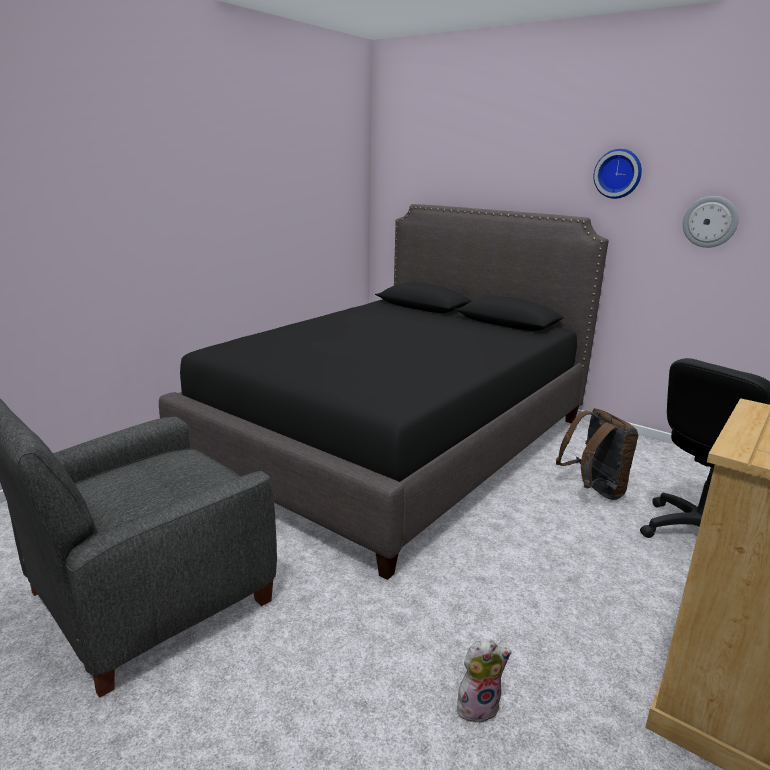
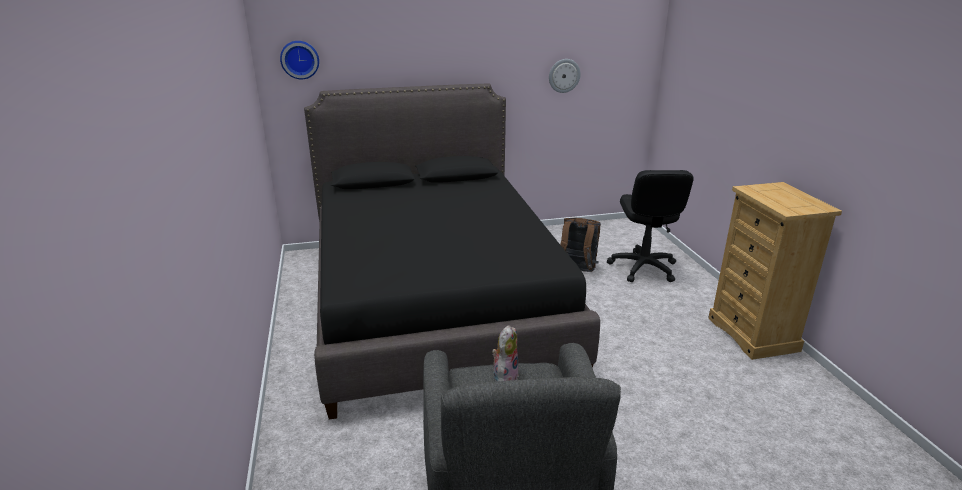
camera: 50 degrees left, 5 degrees up
(478, 706) = (710, 397): plush toy -> plush toy (504, 376)
(618, 173) = (501, 48): wall clock -> wall clock (300, 59)

